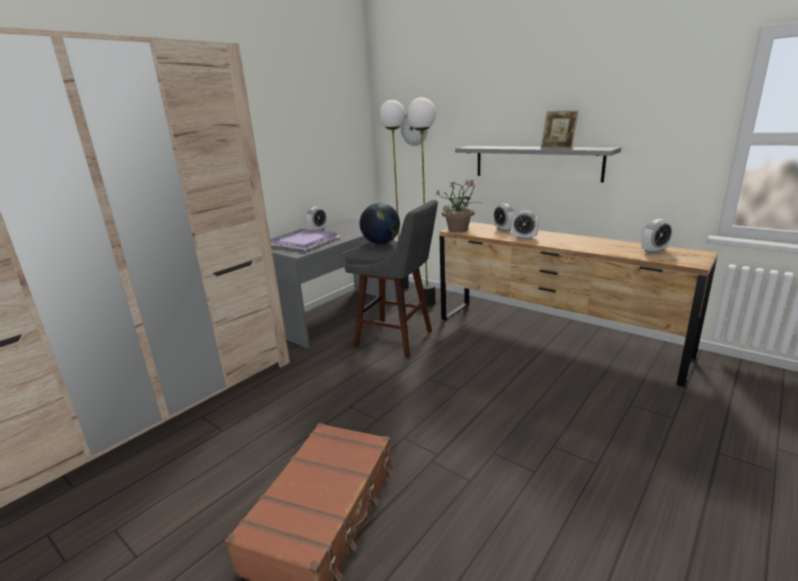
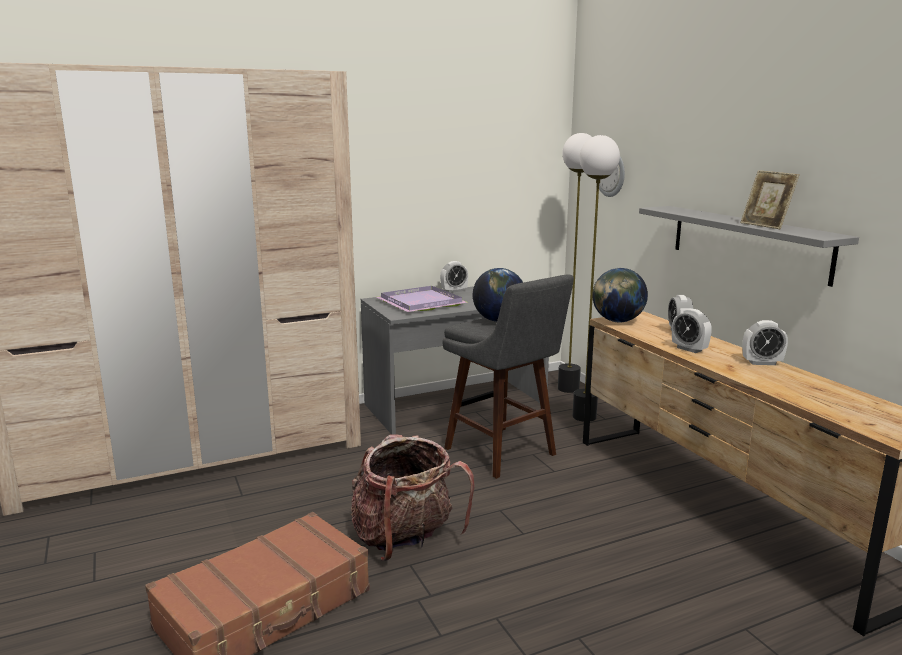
camera: 25 degrees right, 5 degrees down
(384, 421) = (405, 540): none -> backpack
(459, 229) = (617, 321): potted plant -> globe
(654, 251) = (857, 406): alarm clock -> alarm clock (762, 363)

